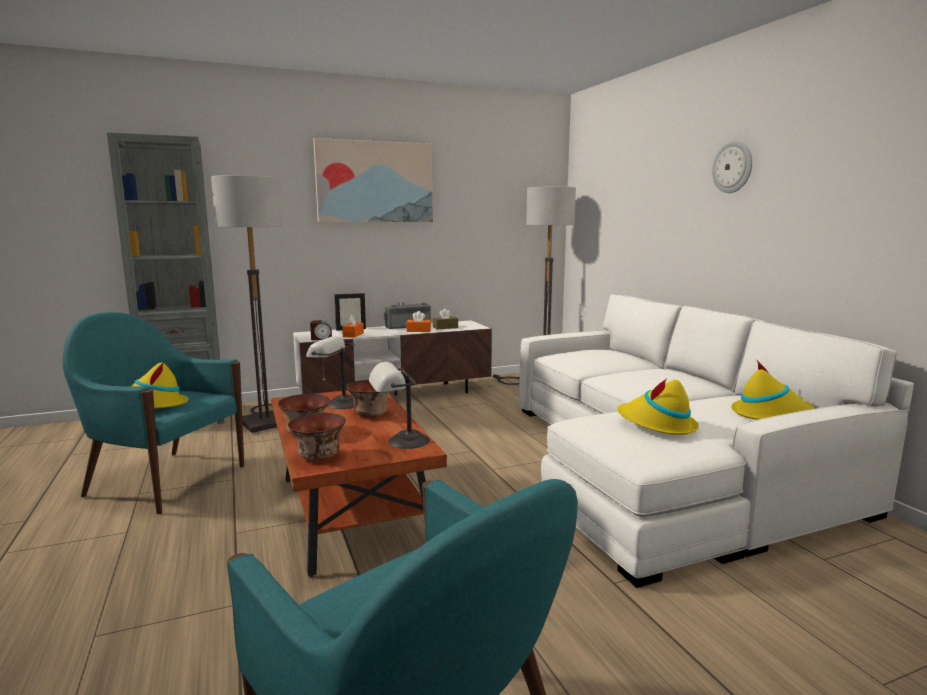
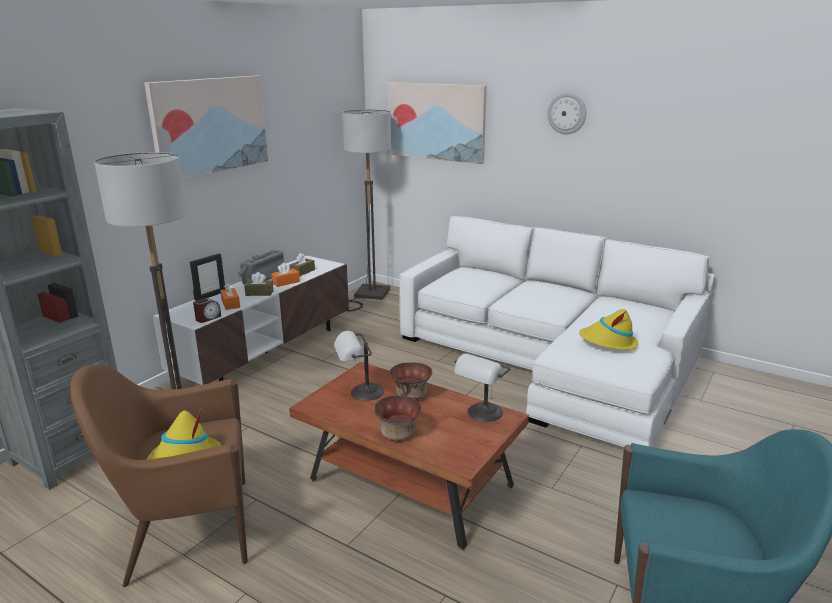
camera: 35 degrees left, 10 degrees up
(165, 480) = (186, 530): turquoise armchair -> brown armchair
(320, 456) = (453, 452): bowl -> none
(386, 333) = (259, 293): none -> brown tissue box
(617, 195) = (436, 121): none -> picture
(770, 414) = (647, 312): yellow hat -> none

